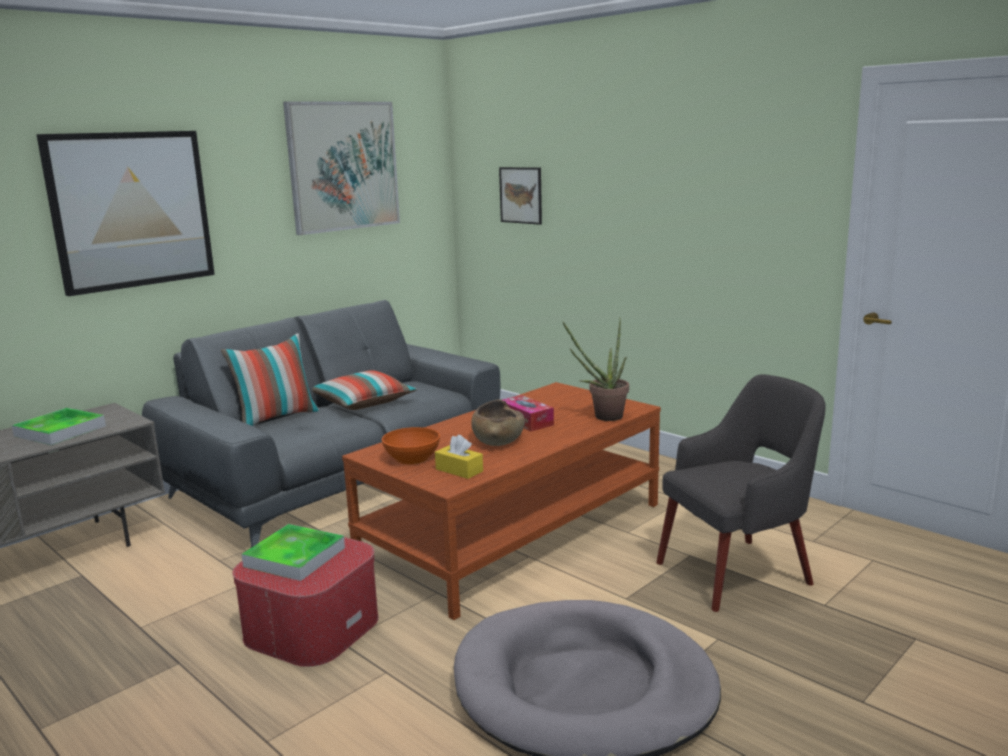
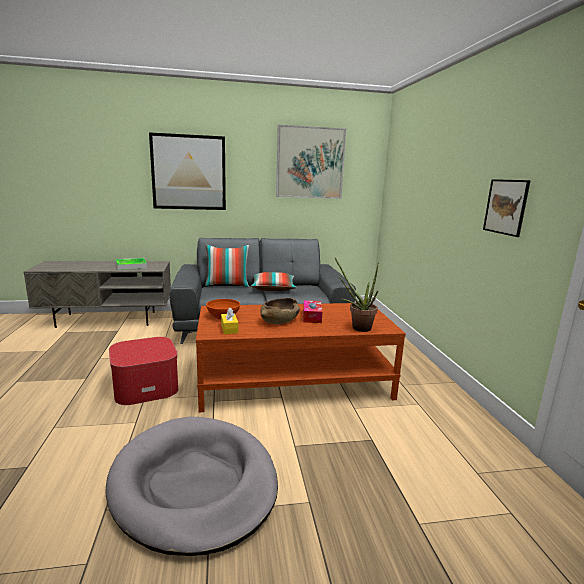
camera: 35 degrees right, 0 degrees up
(295, 557) = (142, 347): tray -> none
(521, 195) = (407, 187): picture -> picture (505, 207)
(736, 572) = (385, 465): grey armchair -> none

